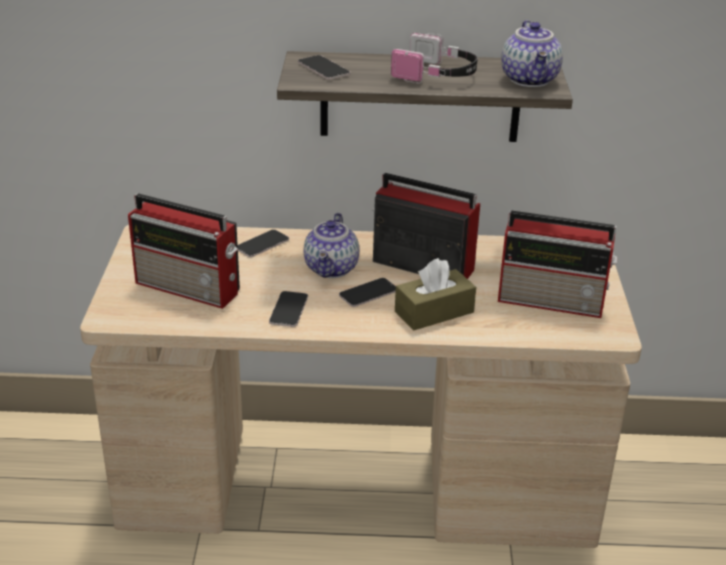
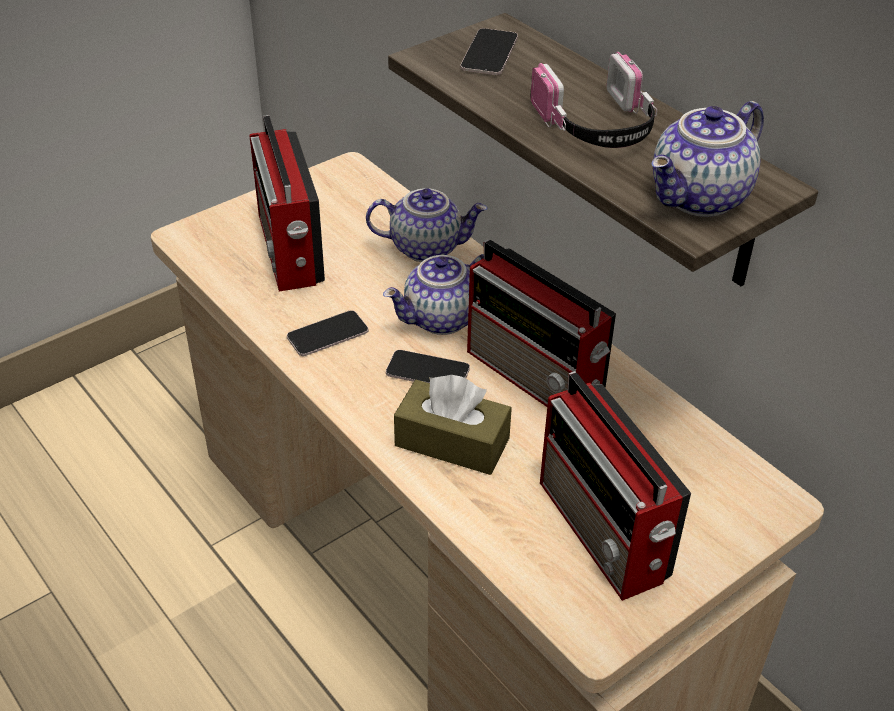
camera: 50 degrees right, 10 degrees up
(262, 244) = (426, 247): phone -> teapot
(420, 265) = (536, 378): radio -> radio turned 150 degrees clockwise

